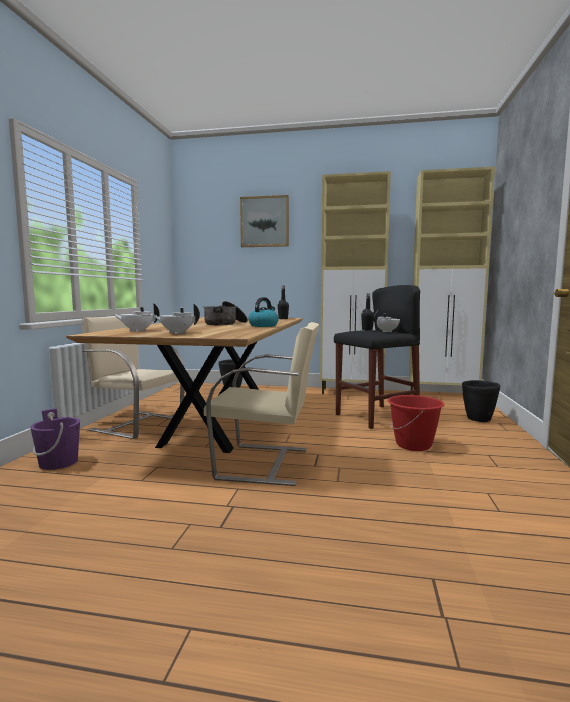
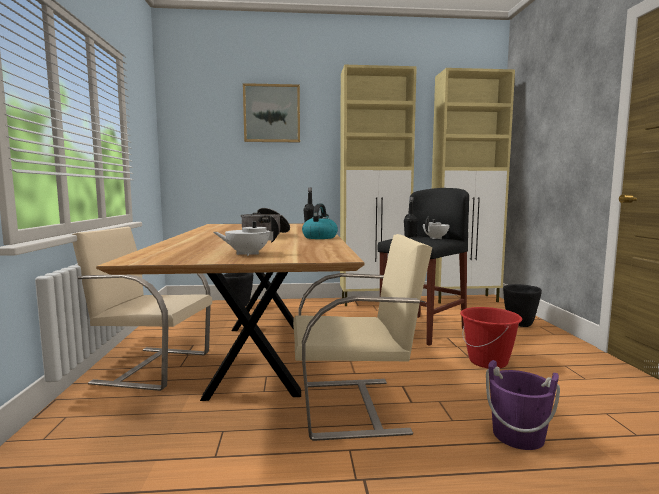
camera: 15 degrees left, 0 degrees up
(58, 462) = (73, 444): purple bucket -> purple bucket (518, 435)
(137, 331) = (182, 252): white teapot -> none

